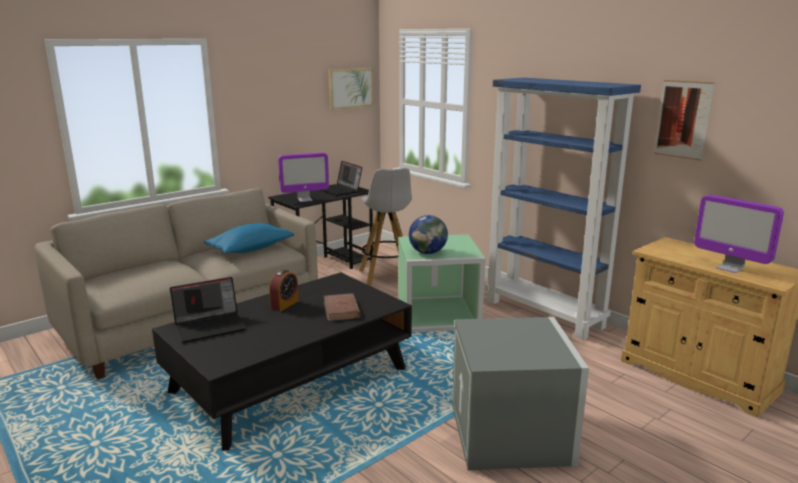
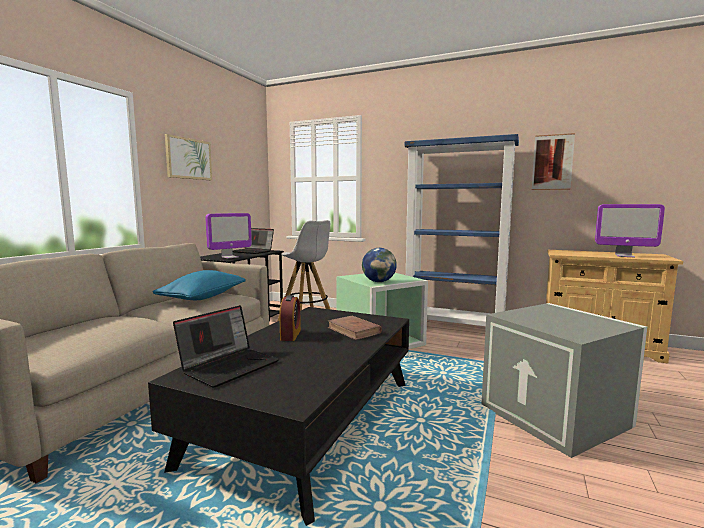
camera: 25 degrees left, 10 degrees down
(350, 88) = (249, 168): picture -> picture (188, 158)

